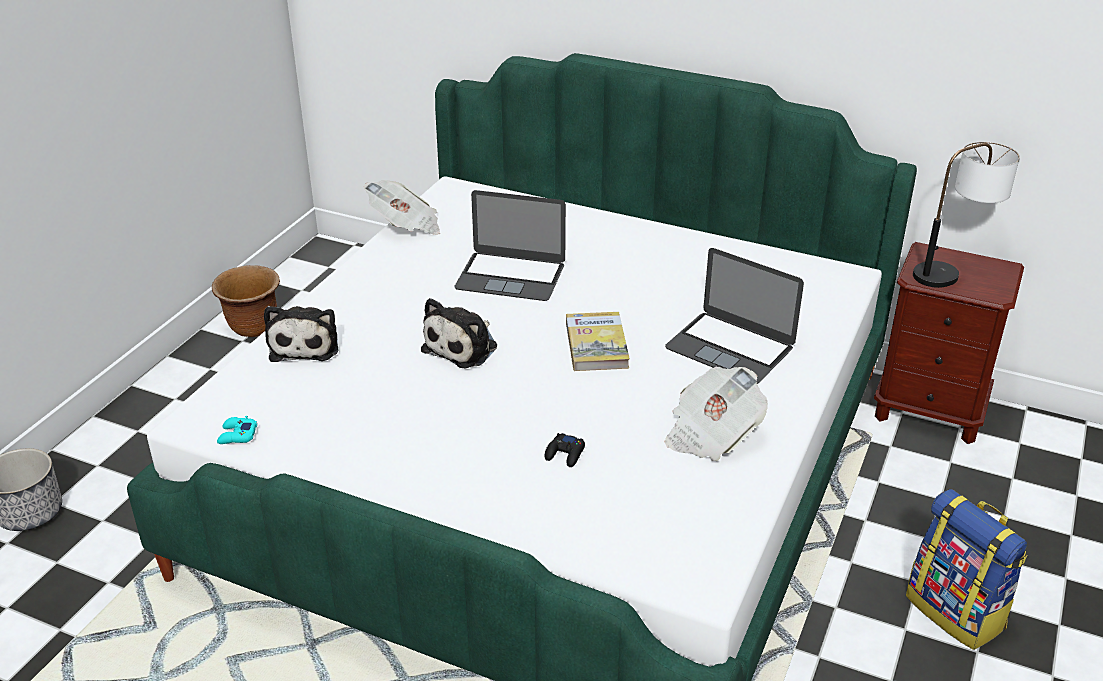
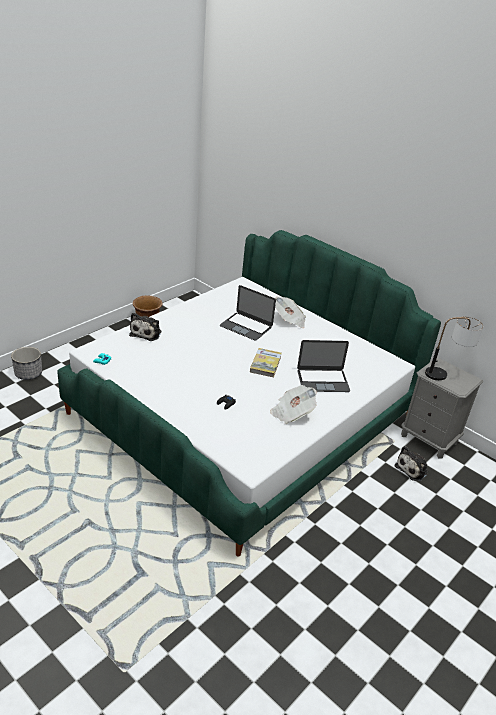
camera: 15 degrees right, 0 degrees up
(406, 226) = (214, 294): newspaper -> newspaper (290, 320)
(463, 347) = (209, 350): plush toy -> plush toy (413, 469)
(730, 347) = (323, 380): laptop -> laptop turned 60 degrees counterclockwise
(929, 411) = (429, 439): brown nightstand -> grey nightstand
(956, 612) = (388, 525): backpack -> none

